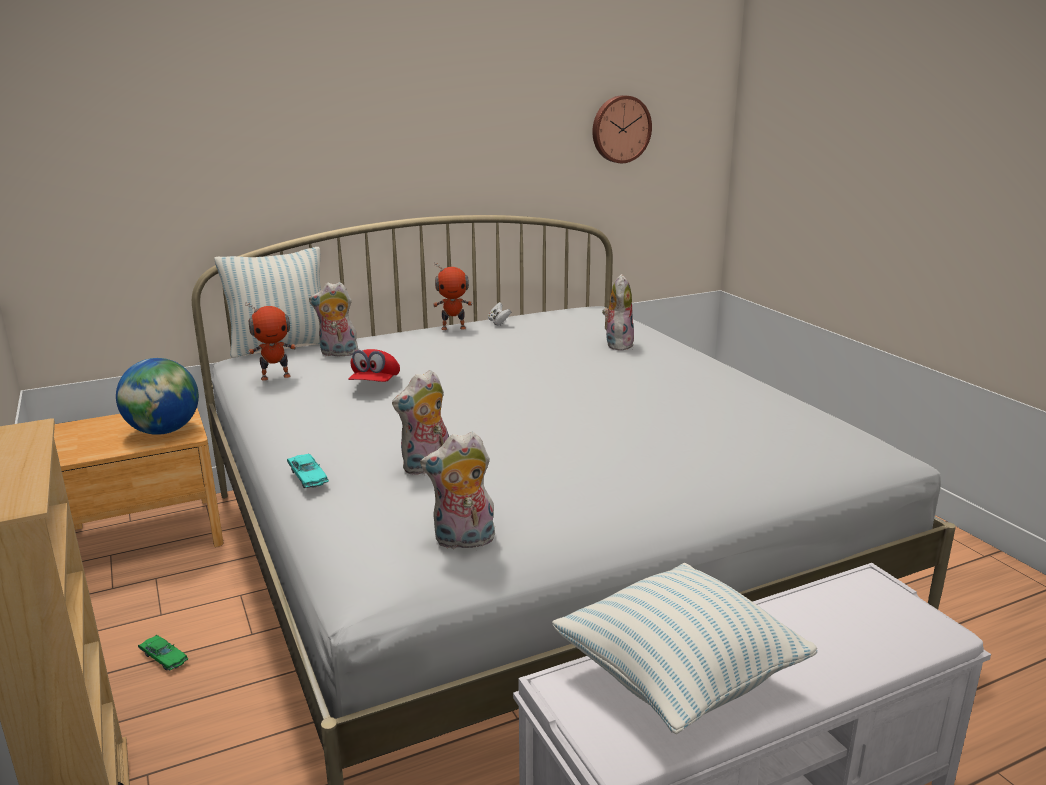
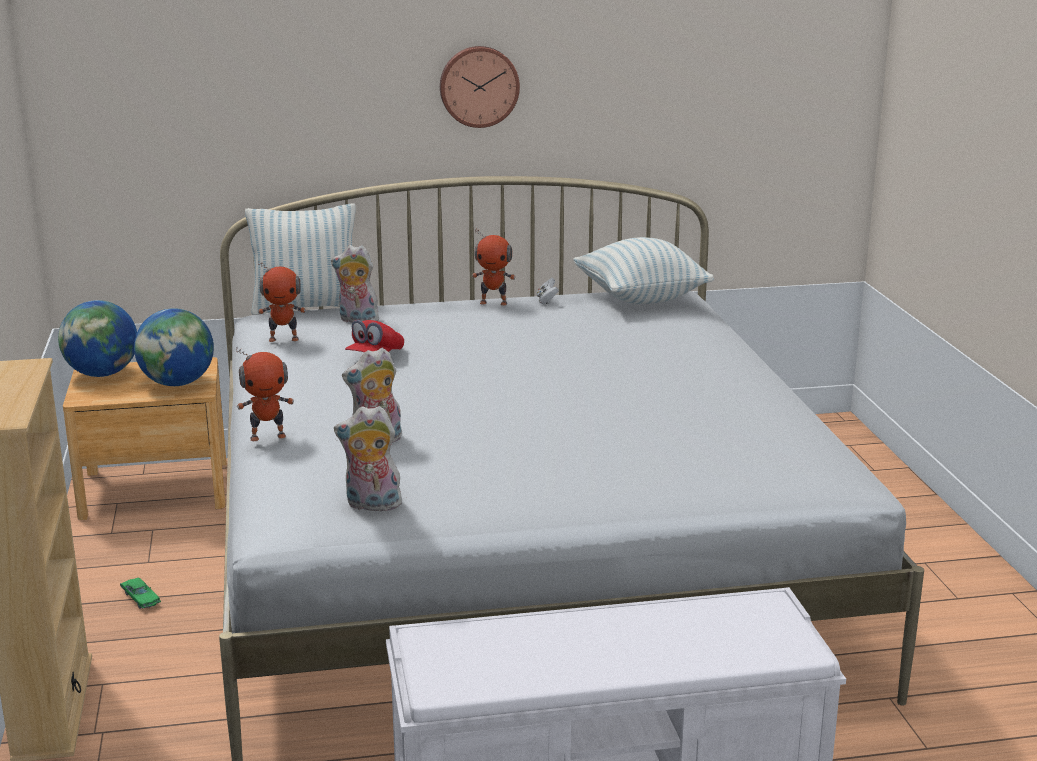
camera: 15 degrees right, 0 degrees up
(81, 430) = (102, 374): none -> globe
(307, 476) = (268, 436): turquoise toy car -> toy robot
(617, 344) = (659, 338): plush toy -> none
(620, 129) = (724, 83): wall clock -> wall clock (478, 86)
(678, 680) = (523, 647): pillow -> pillow (641, 298)

